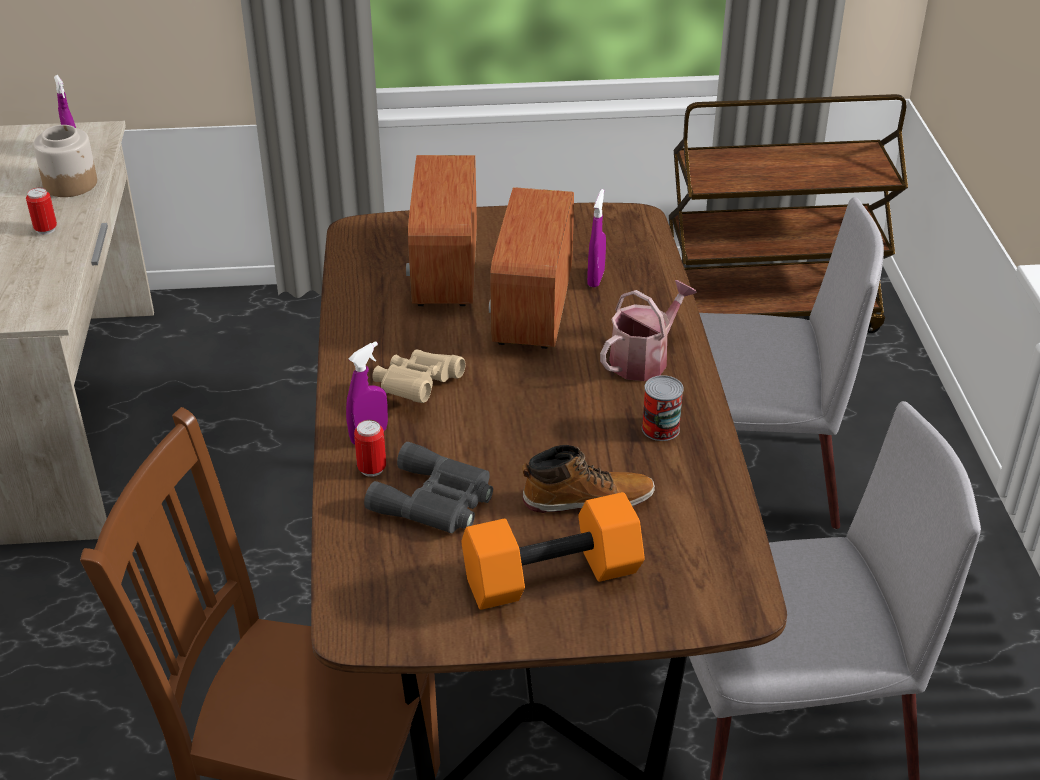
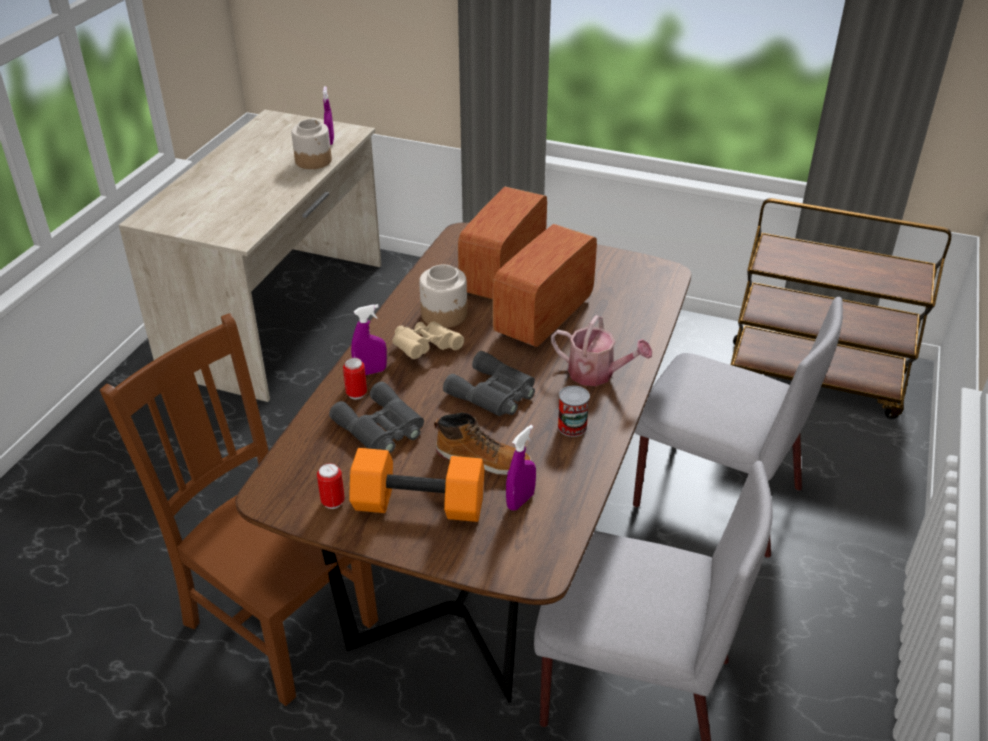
camera: 25 degrees right, 0 degrees up
(46, 229) = (278, 186): can -> can (333, 502)
(409, 339) = (444, 315): none -> jar
(541, 418) = (494, 394): none -> grey binoculars
(596, 278) = (605, 307): purple spray bottle -> purple spray bottle (520, 501)
(644, 359) = (597, 374): watering can -> watering can turned 45 degrees clockwise

